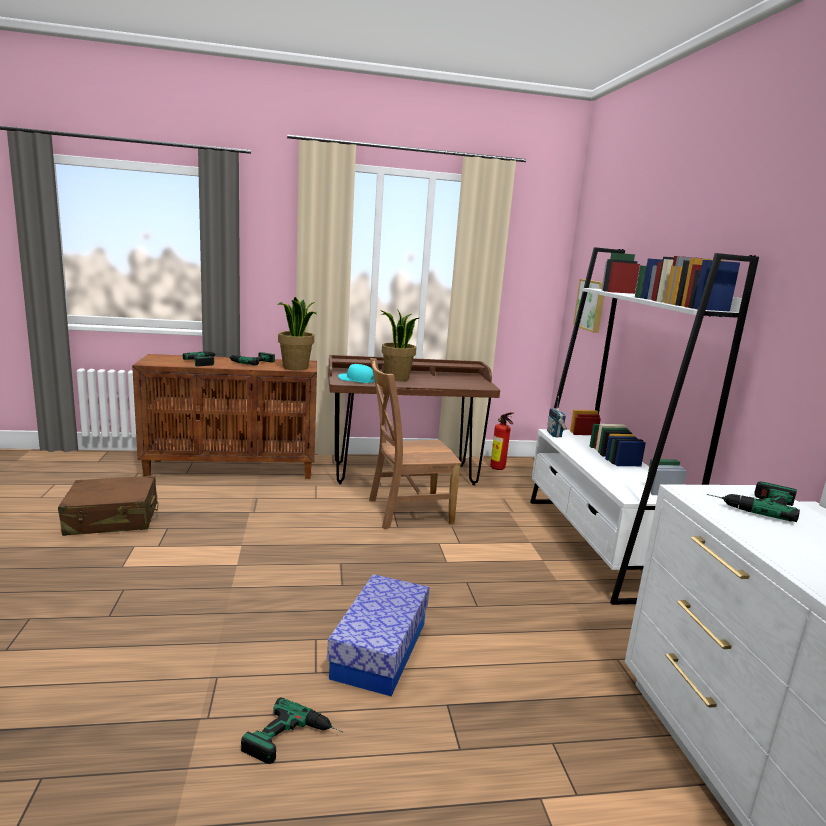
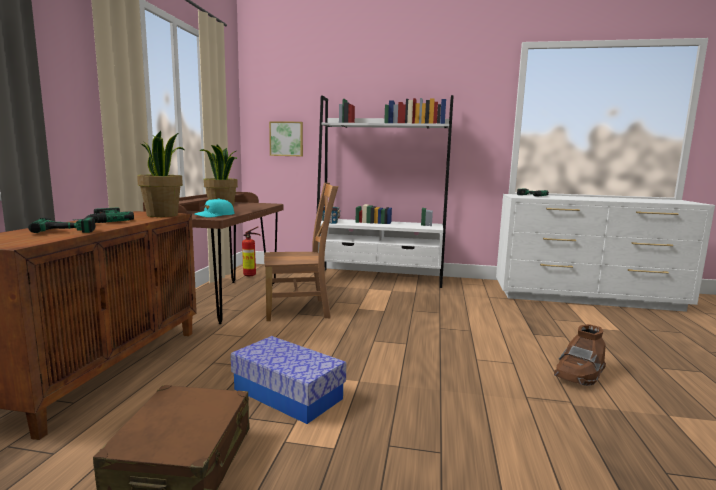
camera: 70 degrees left, 5 degrees down
(295, 741) = (579, 375): power drill -> brown boot
(380, 650) = (487, 342): storage box -> storage box (288, 394)
(406, 511) = (300, 310): brown chair -> brown chair turned 105 degrees counterclockwise

